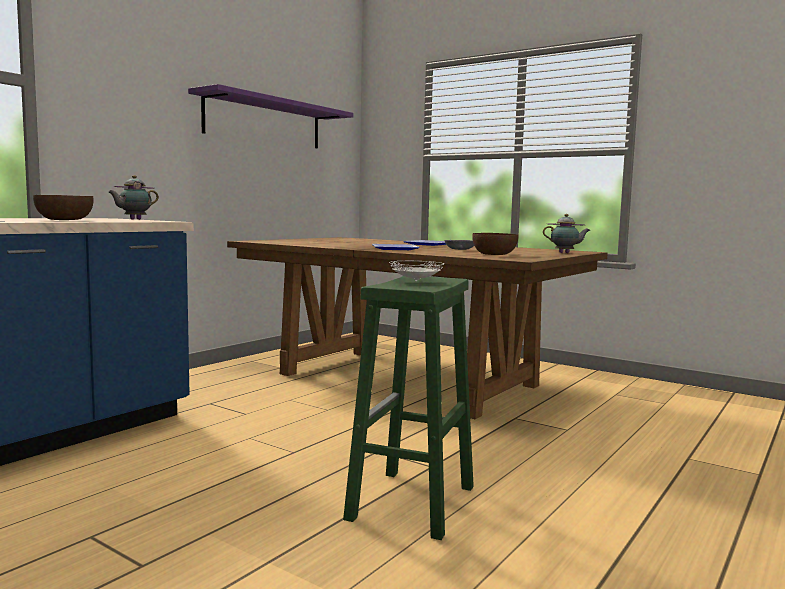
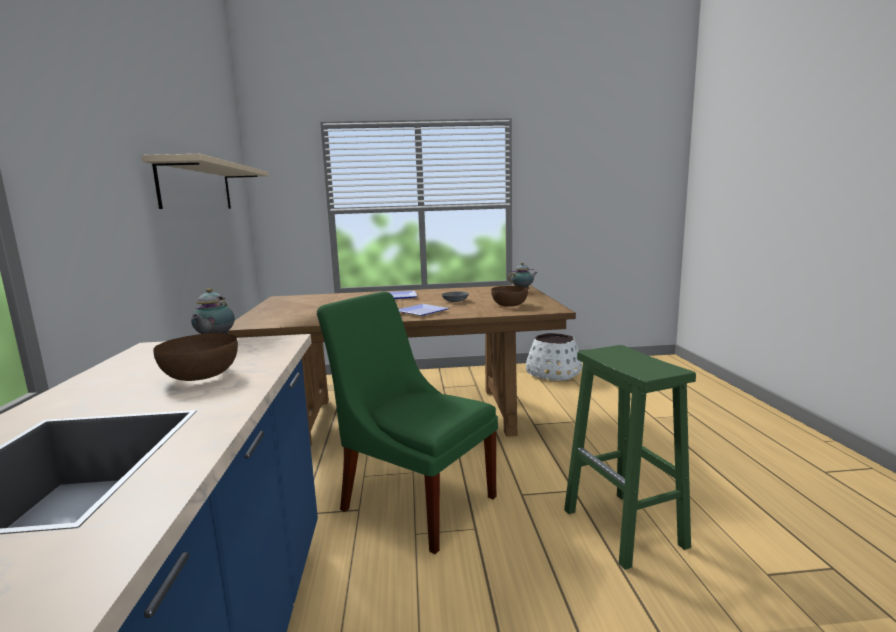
camera: 40 degrees left, 5 degrees up
(264, 122) = (197, 187): purple shelf -> beige shelf
(291, 423) = (414, 499): none -> green chair
(416, 281) = (621, 359): white plate -> none
(650, 392) = (553, 373): none -> white planter

